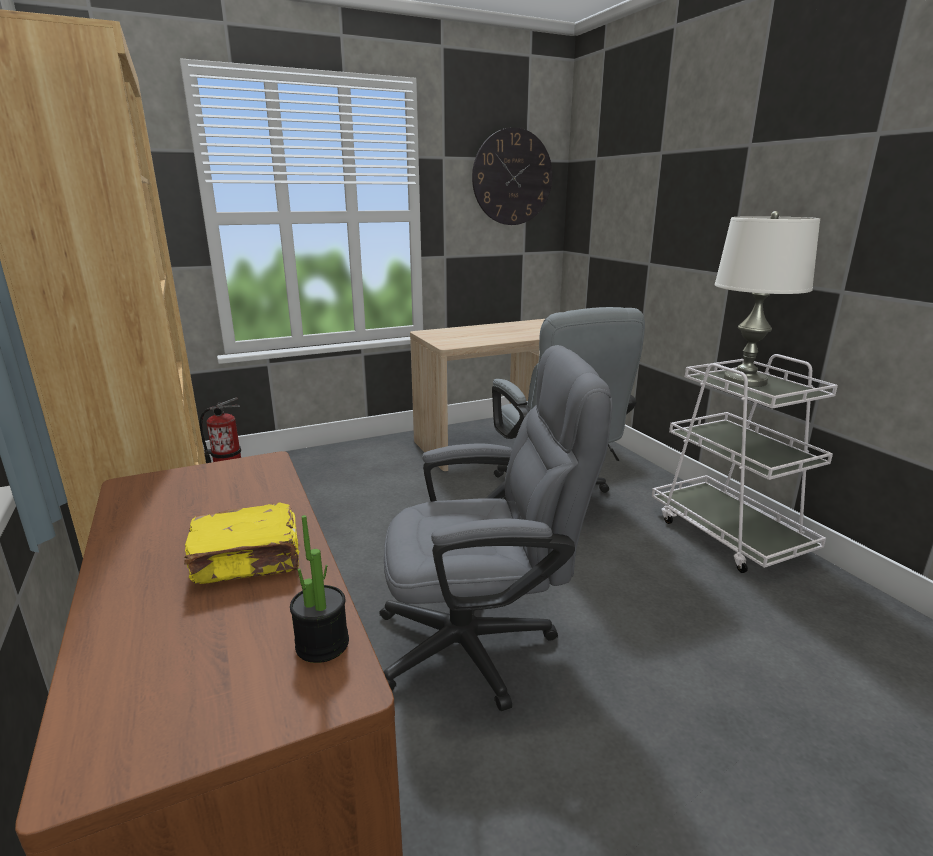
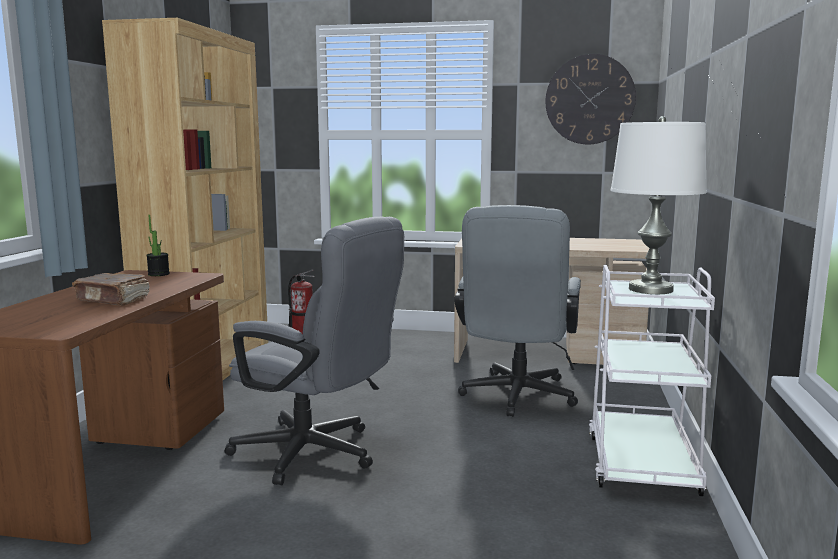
camera: 35 degrees right, 10 degrees down
(249, 561) = (113, 300): yellow book -> brown book
(322, 644) = (79, 323): potted plant -> potted plant (158, 274)

